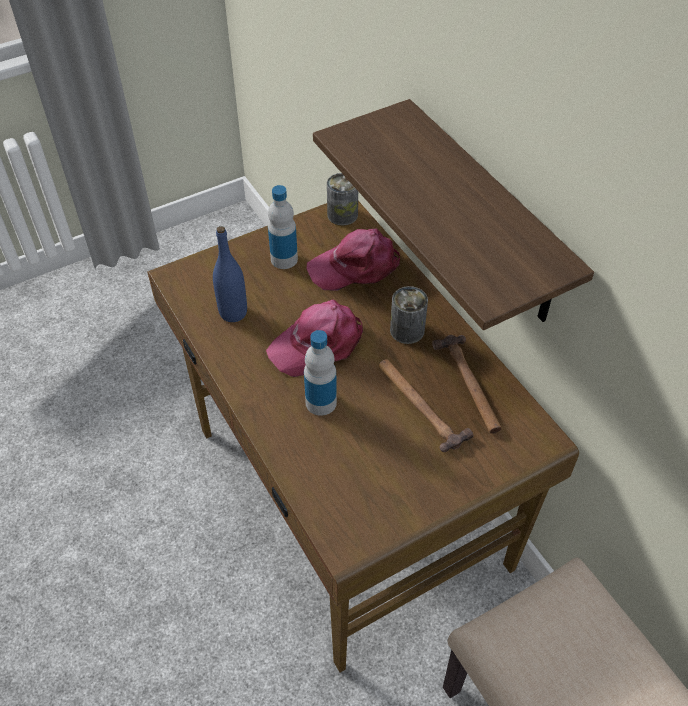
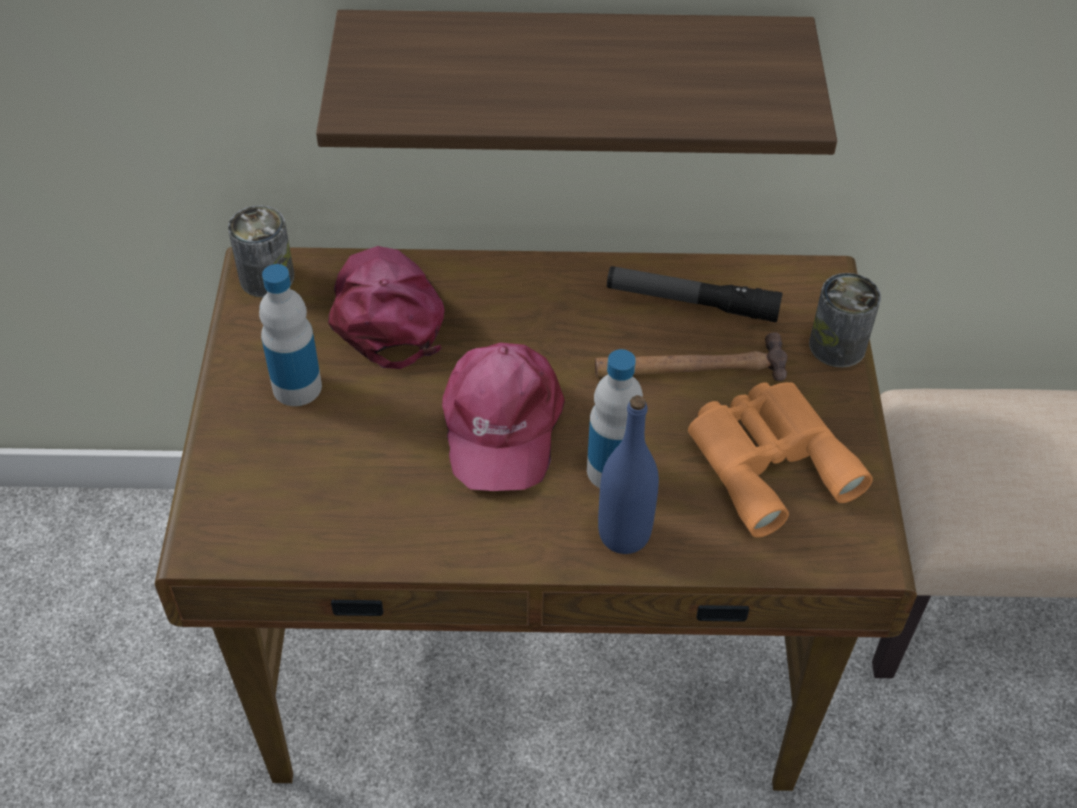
camera: 60 degrees left, 0 degrees up
(233, 313) = (356, 499): blue bottle -> blue bottle (624, 534)
(355, 267) = (387, 313): pink cap -> pink cap turned 150 degrees clockwise
(379, 469) = (768, 459): none -> orange binoculars
(407, 330) = (552, 316): can -> can (837, 346)
(469, 385) = (691, 302): hammer -> flashlight

